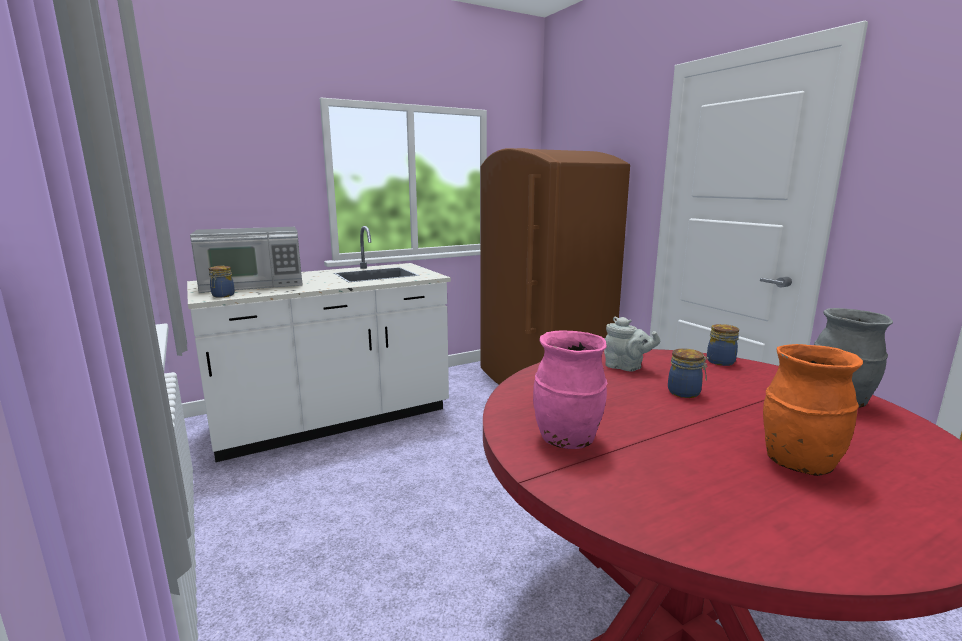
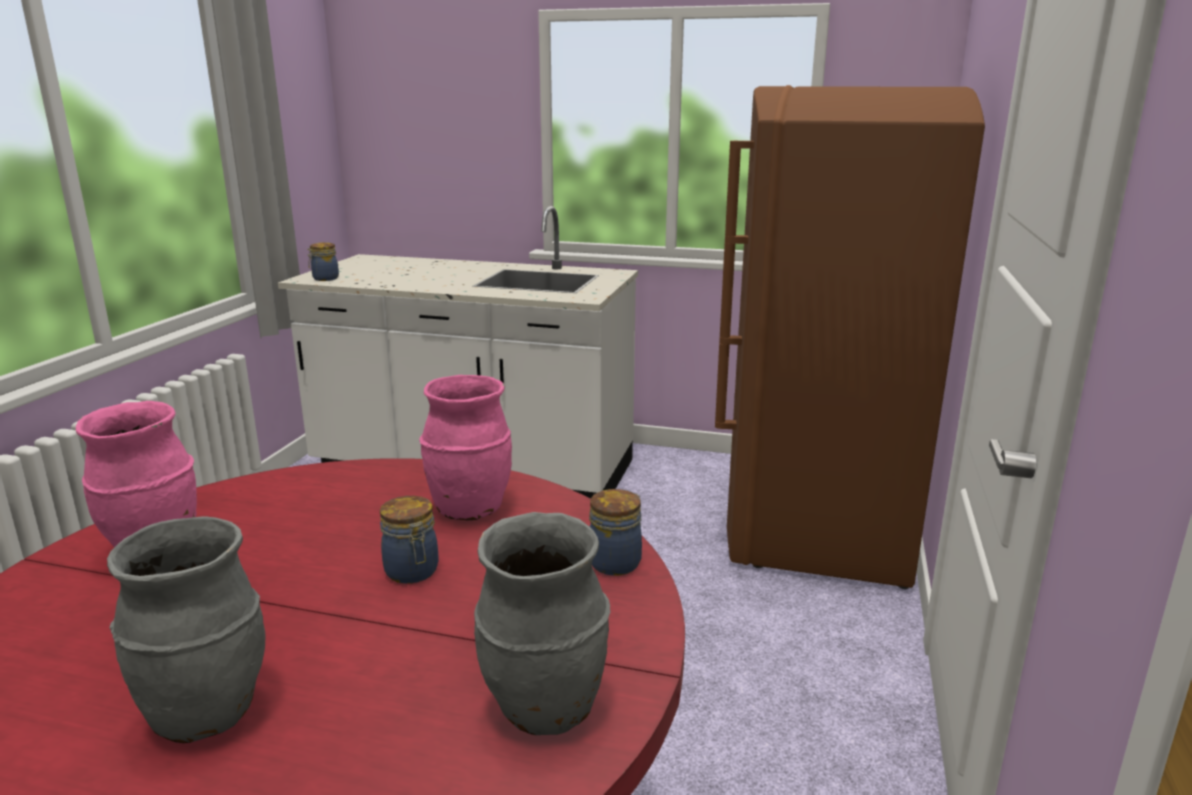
camera: 45 degrees right, 5 degrees up
(253, 284) = (389, 269): microwave -> none
(626, 367) = (469, 508): grey teapot -> pink vase
(797, 463) = (207, 713): orange vase -> grey vase

